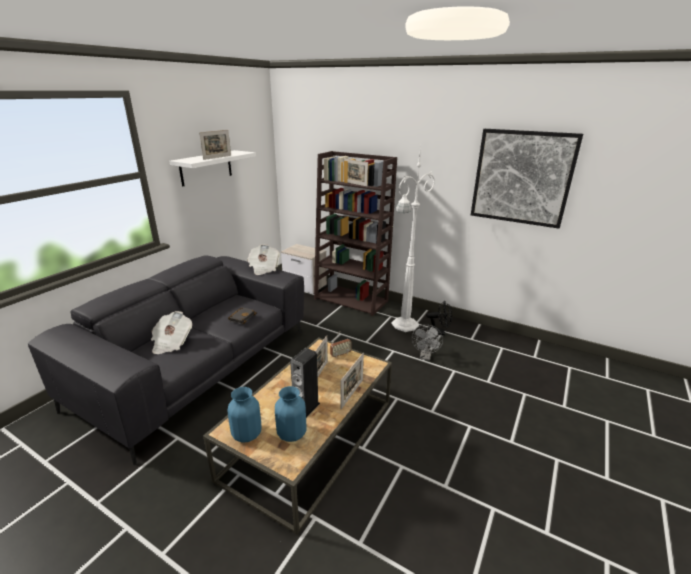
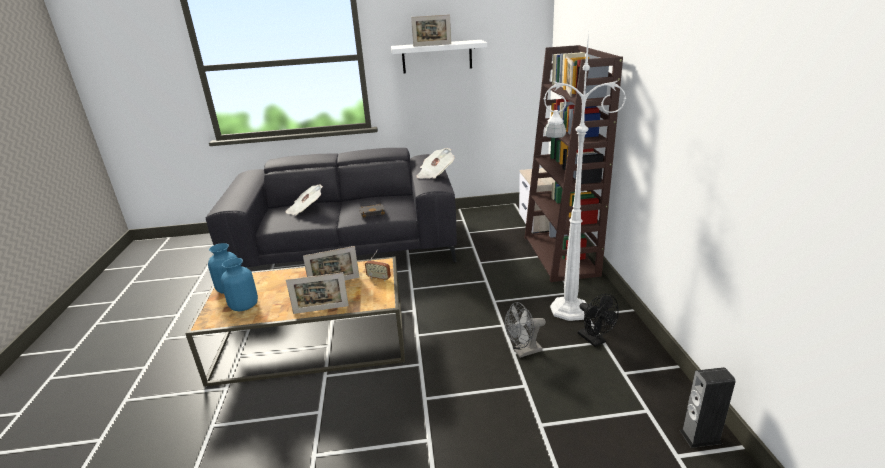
camera: 55 degrees right, 0 degrees up
(306, 407) = (282, 297): speaker -> speaker (700, 437)
(522, 178) = (748, 108): picture -> none

